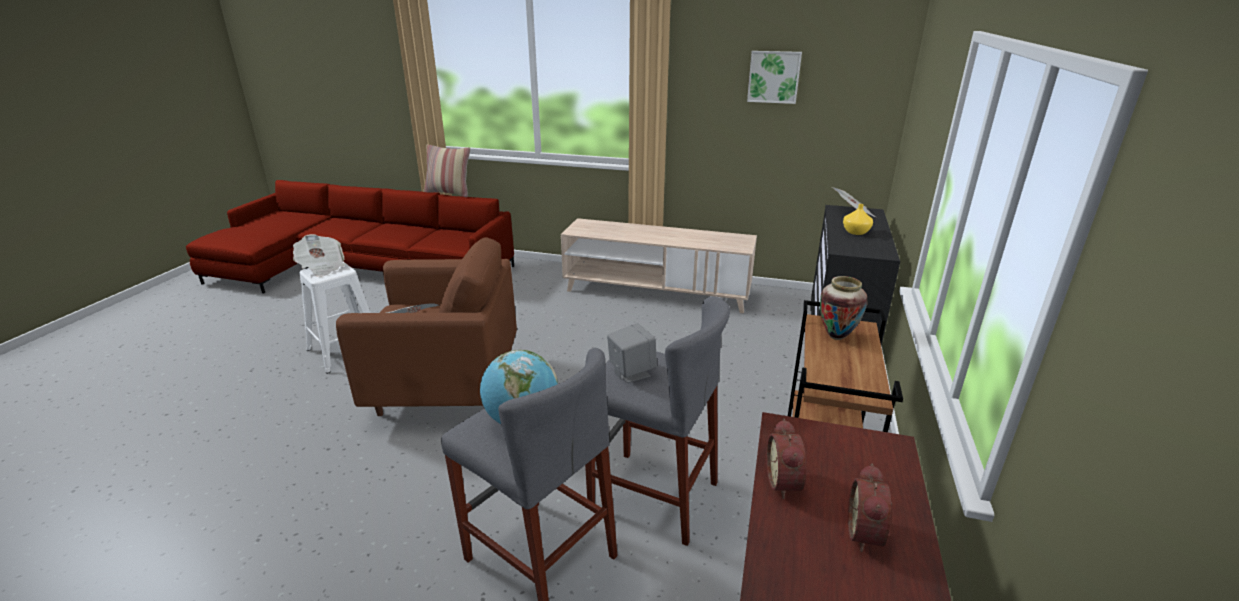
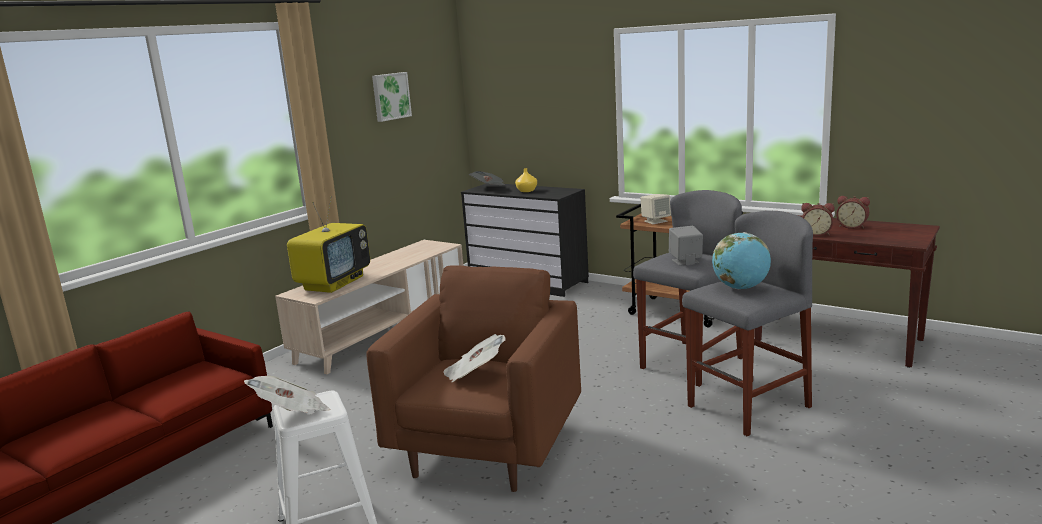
camera: 70 degrees left, 10 degrees down
(449, 193) = (103, 338): pillow -> none
(611, 229) = (334, 283): none -> television
(836, 336) = (655, 221): vase -> beige speaker

